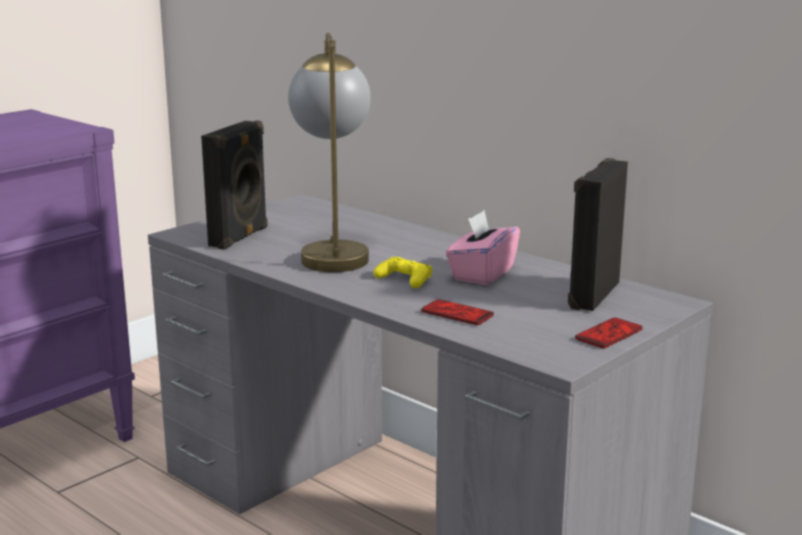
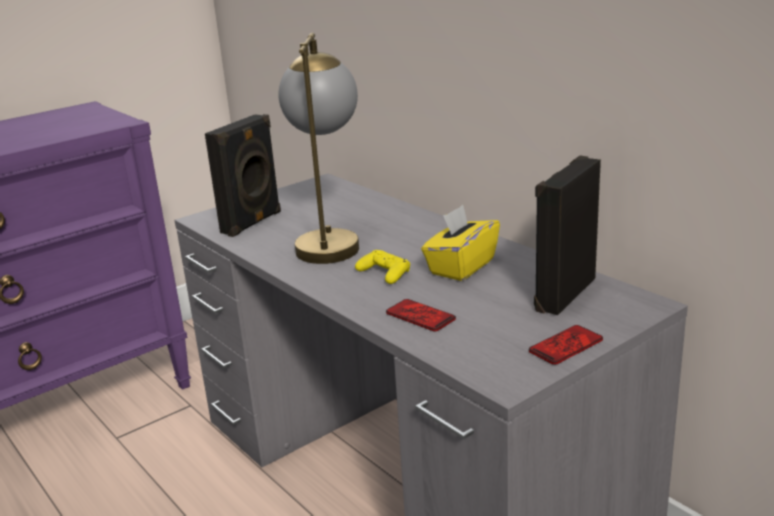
camera: 10 degrees right, 5 degrees up
(482, 274) = (461, 266): pink tissue box -> yellow tissue box

